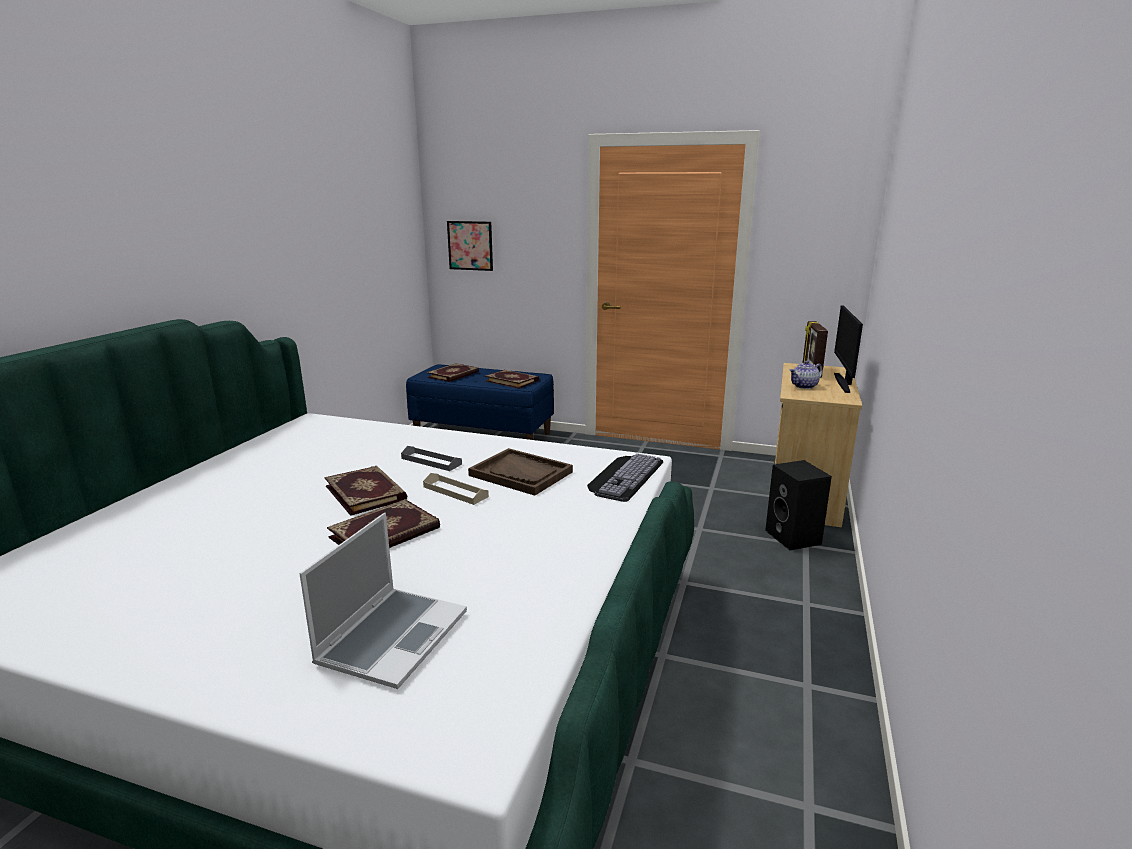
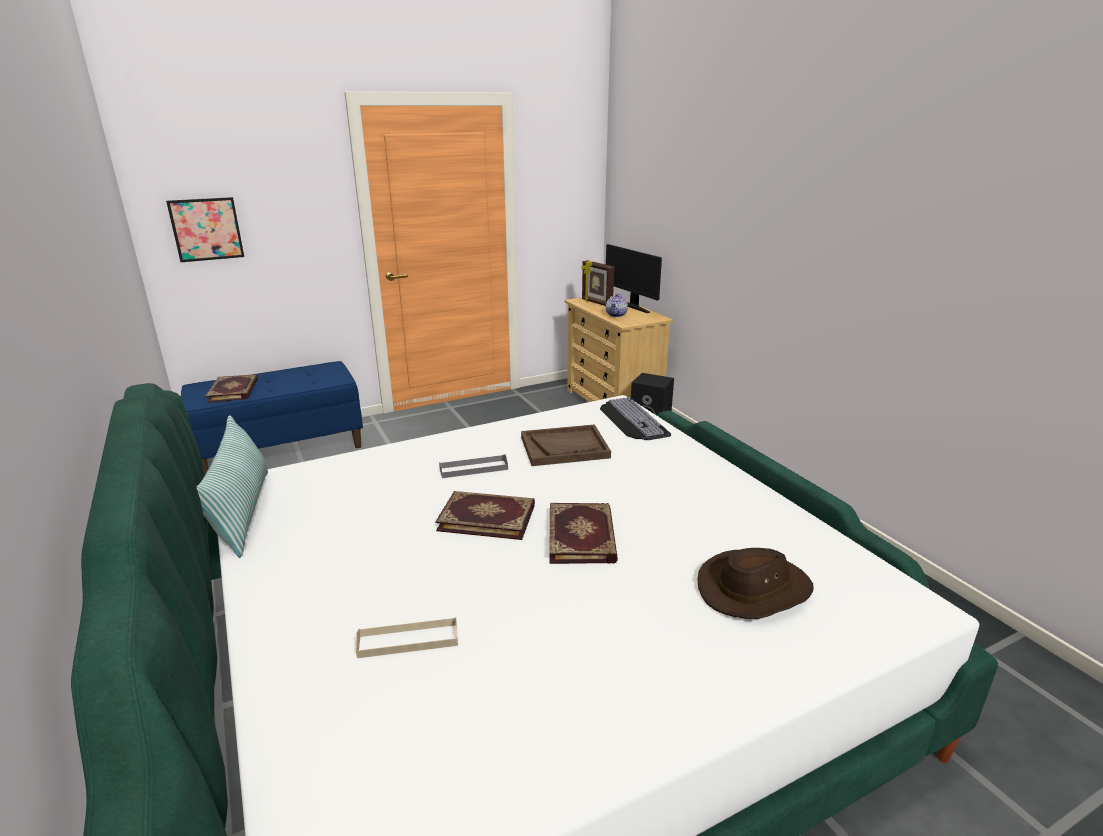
camera: 45 degrees left, 5 degrees up
(279, 433) = (242, 512): none -> pillow
(393, 637) = (754, 589): laptop -> brown hat
(455, 492) = (553, 482): beige tray -> beige tray (408, 640)
(512, 381) = (315, 378): book -> none

